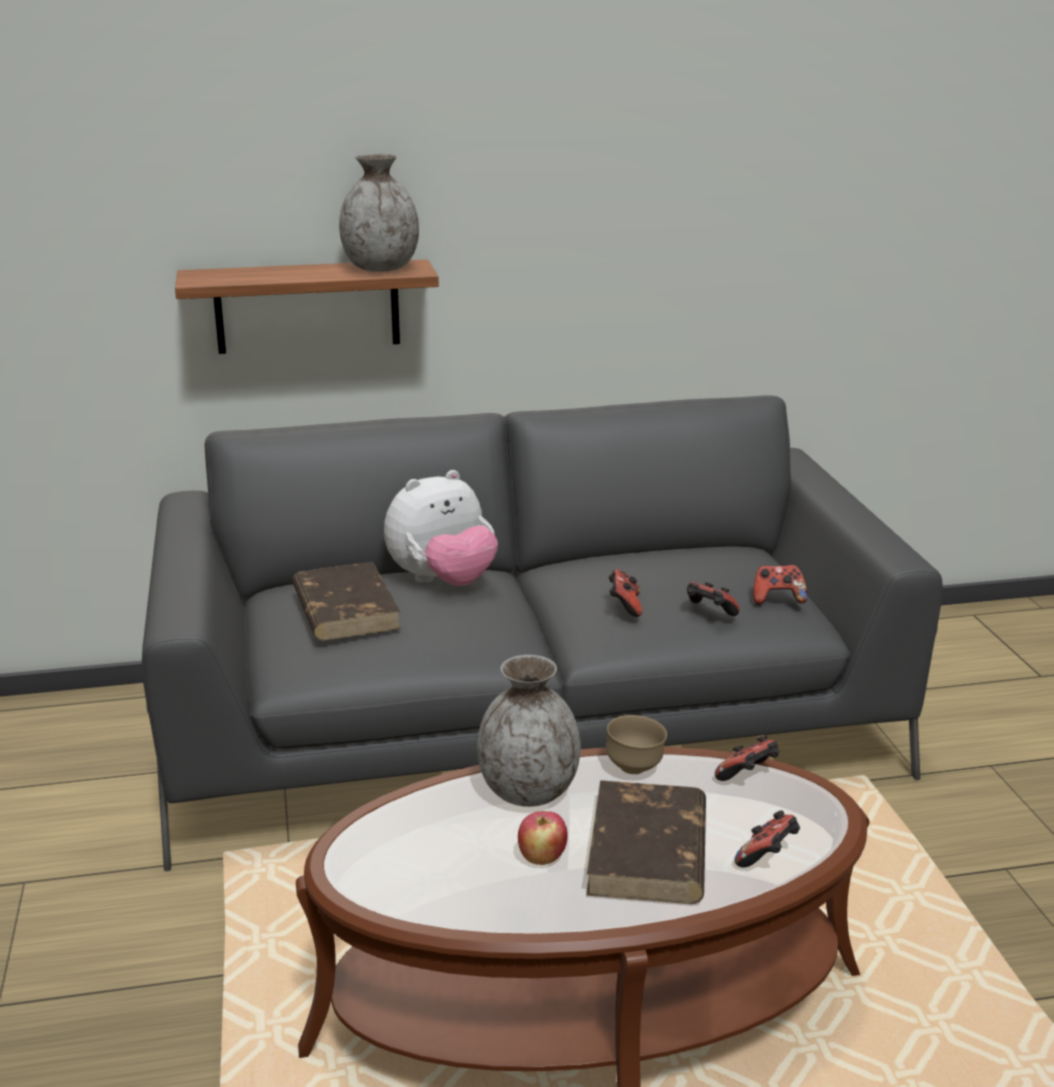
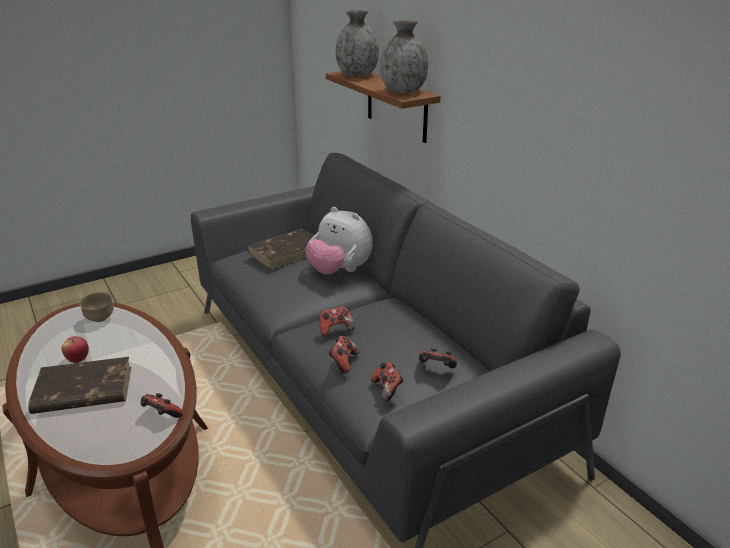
camera: 70 degrees right, 5 degrees up
(528, 793) = (137, 344): grey vase -> grey vase (357, 75)
(635, 769) = (164, 373): brown bowl -> brown bowl (100, 319)
(767, 857) = (75, 435): game controller -> game controller (436, 369)

